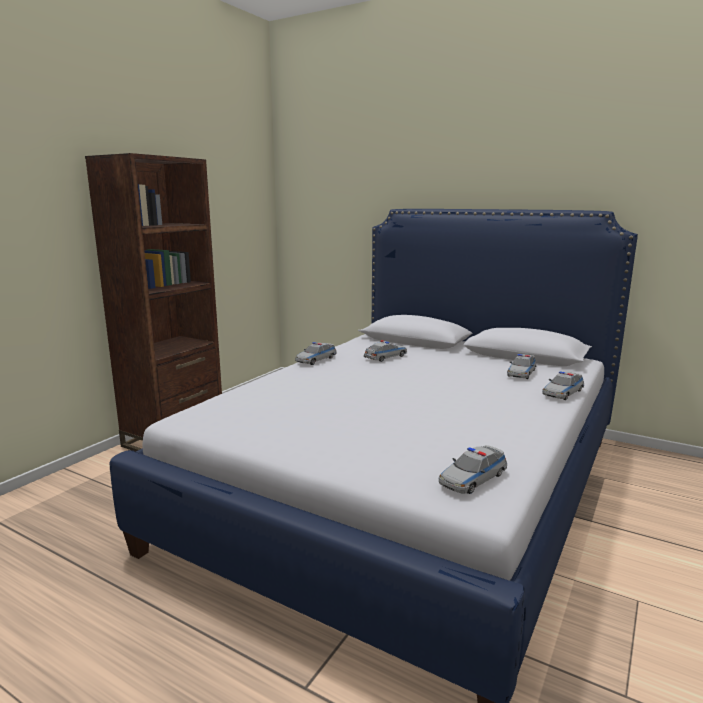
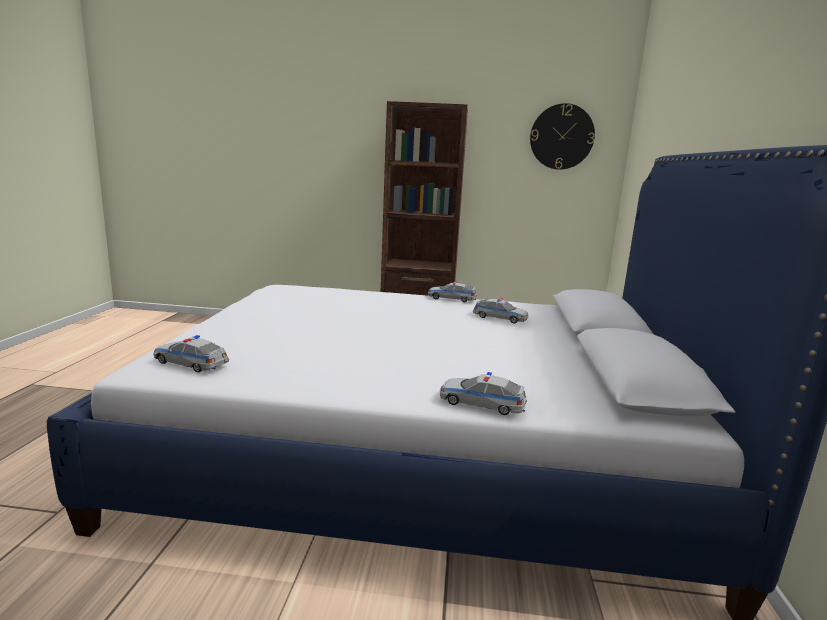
camera: 65 degrees right, 0 degrees up
(236, 188) = (561, 137): none -> wall clock
(521, 373) = (539, 379): toy car -> none

